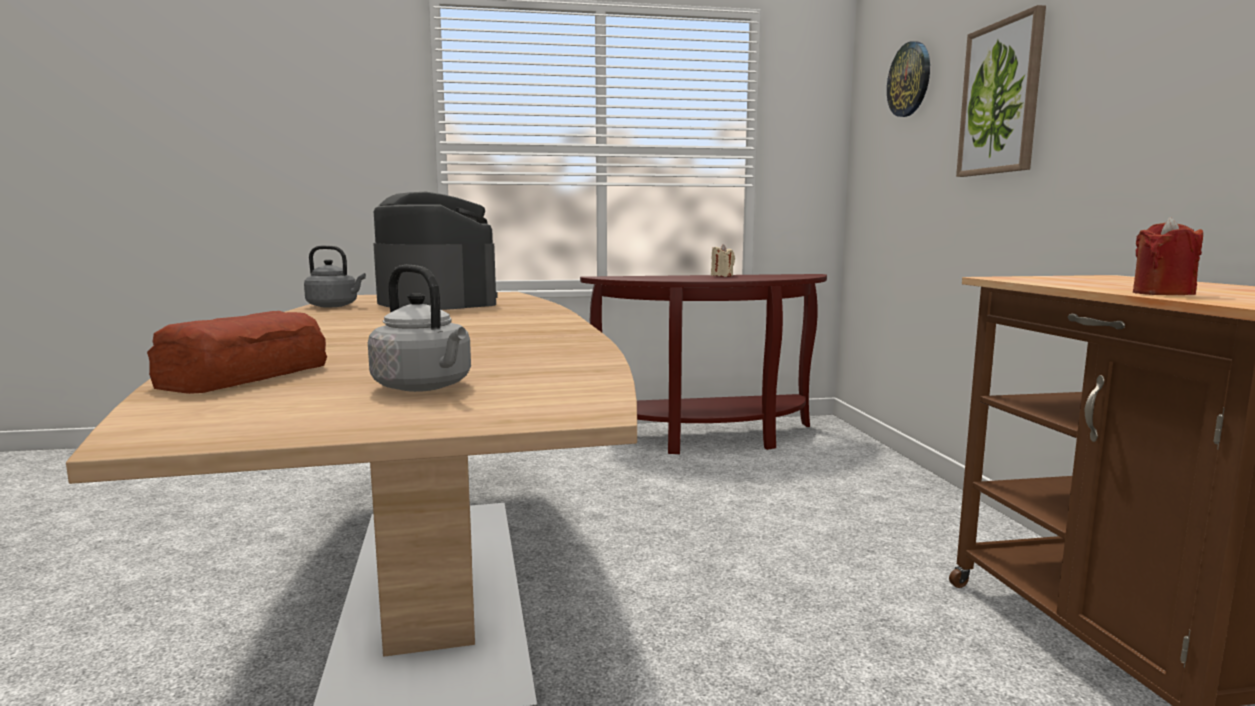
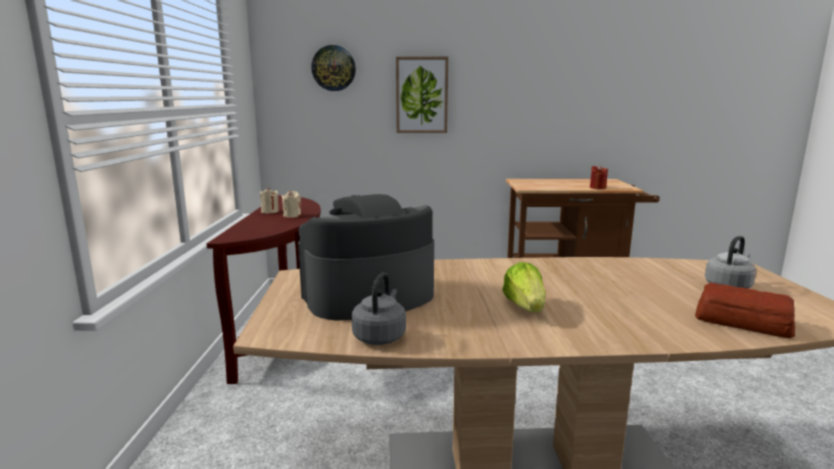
camera: 80 degrees left, 5 degrees up
(379, 324) = (525, 307): none -> lettuce
(710, 278) = (292, 216): none -> beige candle

